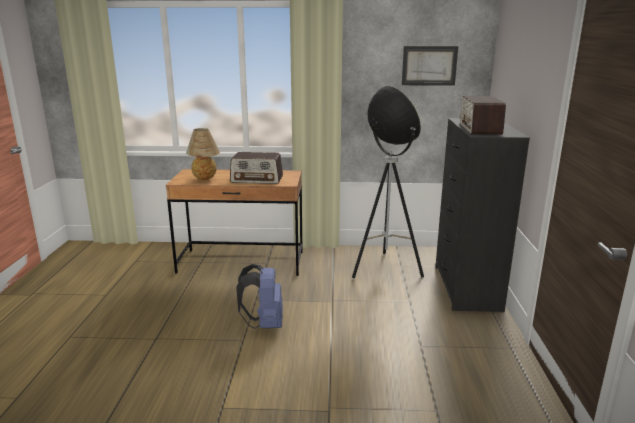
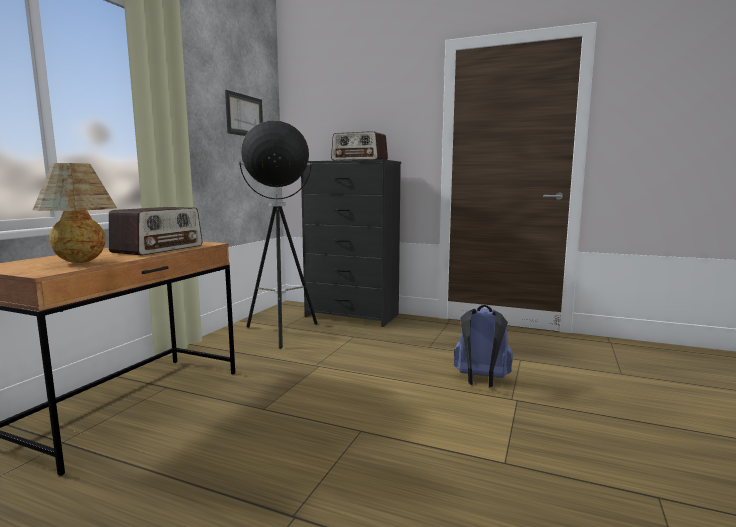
camera: 70 degrees left, 10 degrees down
(264, 324) = (333, 410): blue backpack -> blue backpack (481, 381)

